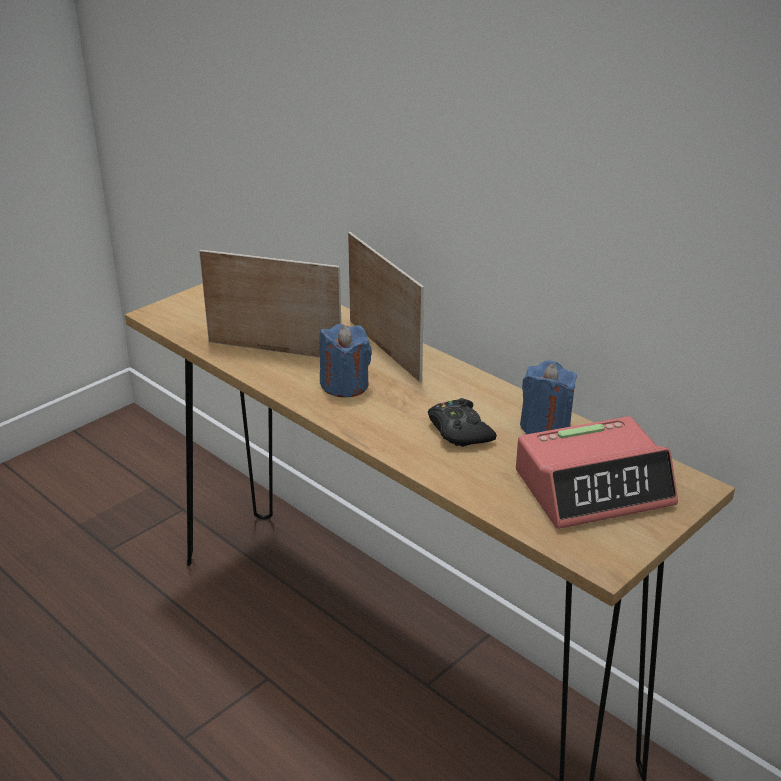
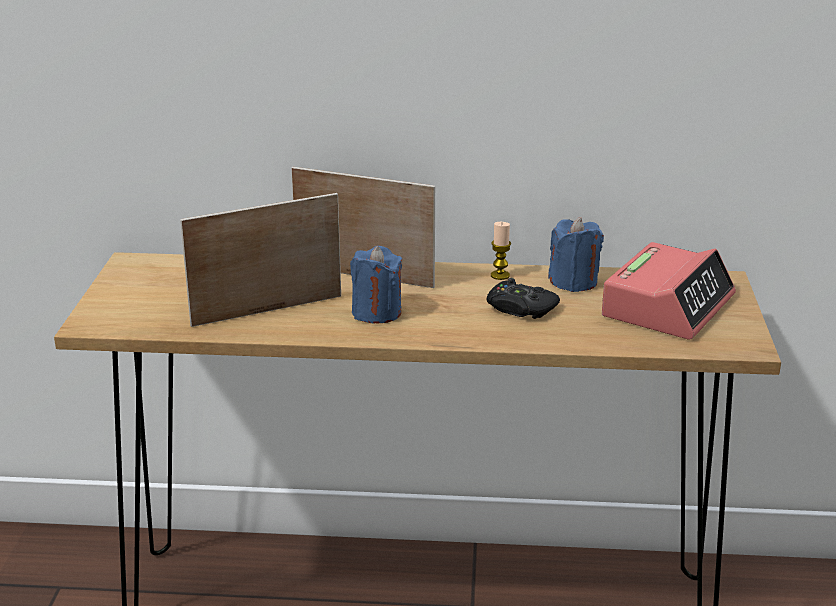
camera: 40 degrees left, 5 degrees down
(491, 394) = (500, 275): none -> candle

